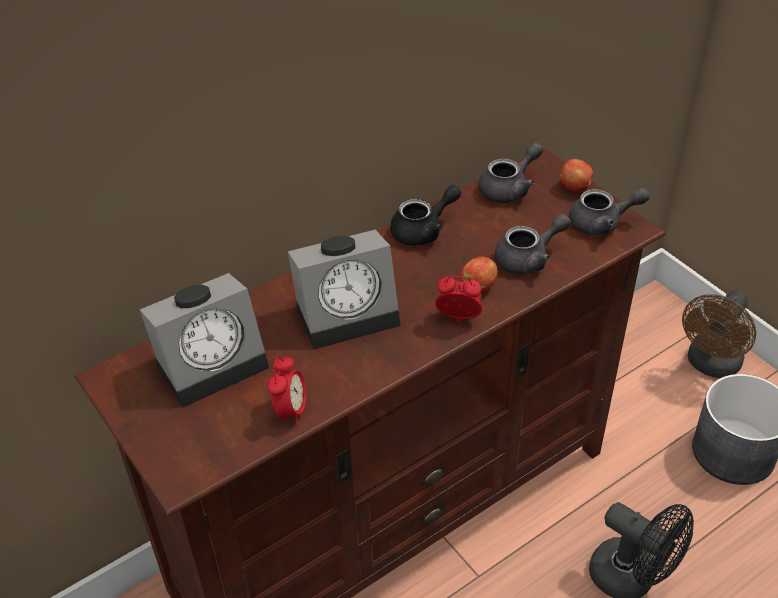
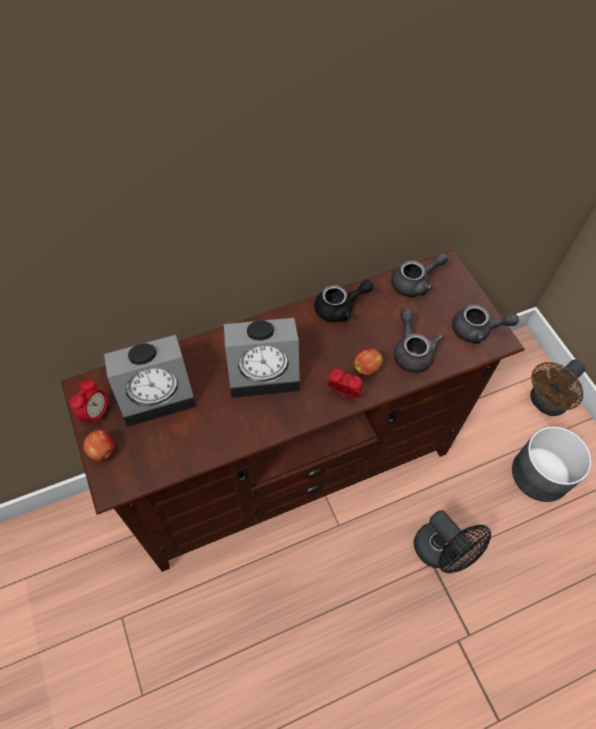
camera: 10 degrees right, 15 degrees up
(290, 410) = (202, 447): alarm clock -> alarm clock (96, 412)
(529, 259) = (411, 351): grey teapot -> grey teapot turned 90 degrees counterclockwise
(575, 187) = (466, 292): apple -> apple (103, 451)

